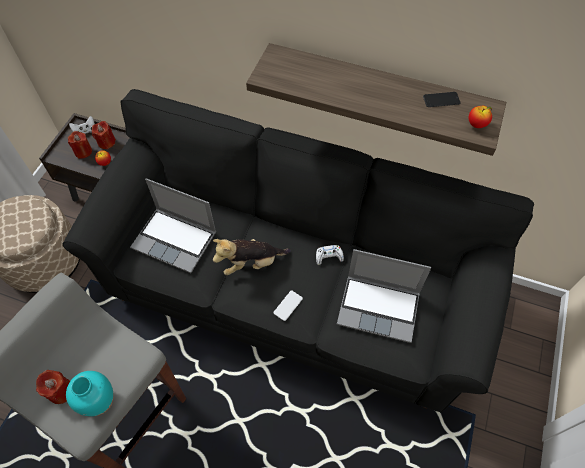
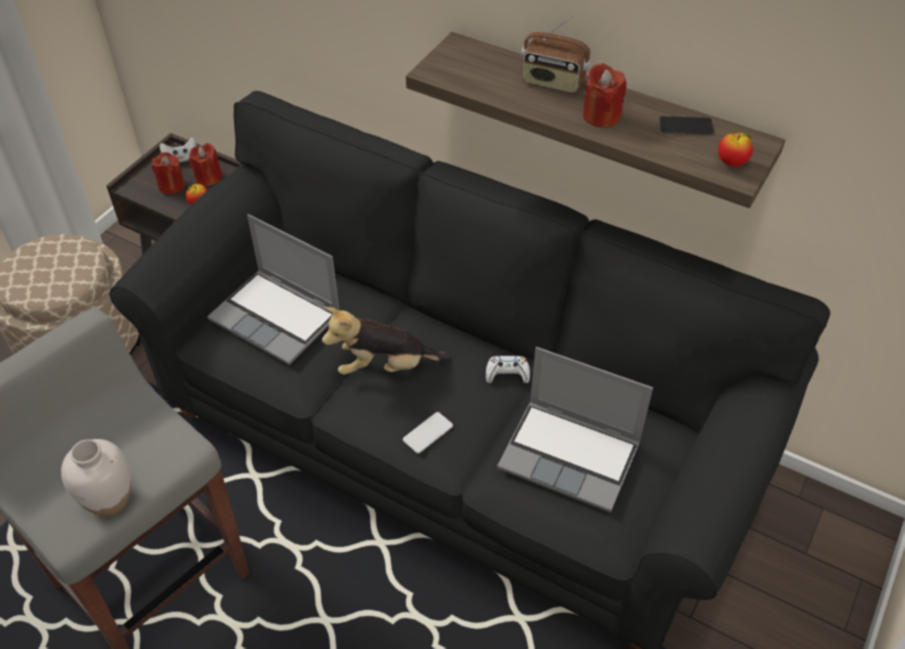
camera: 10 degrees right, 10 degrees down
(61, 391) = (57, 477): red candle -> red candle (601, 116)
(99, 402) = (109, 500): turquoise vase -> white vase
(346, 75) = (553, 82): none -> radio

